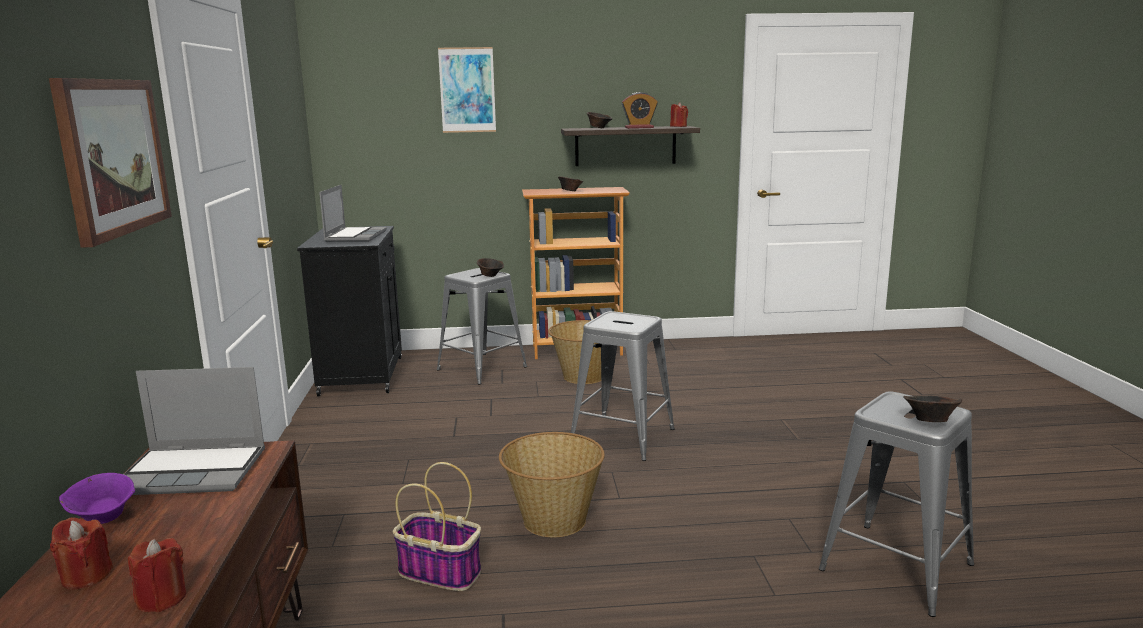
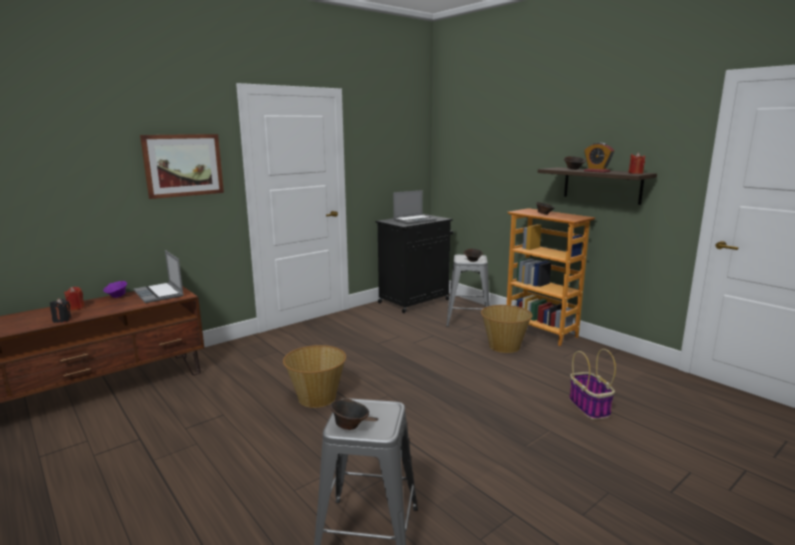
camera: 55 degrees right, 0 degrees up
(161, 599) = (62, 320): red candle -> black candle
(441, 572) = (247, 388): basket -> basket (590, 407)
(467, 90) = (505, 137): picture -> none
(622, 437) = (436, 384): grey stool -> none

